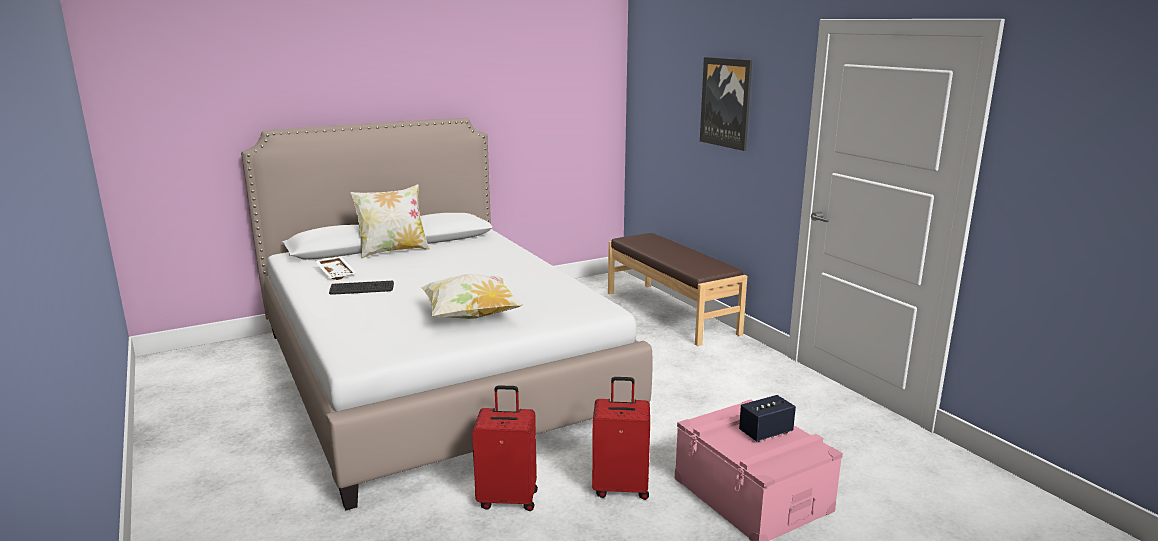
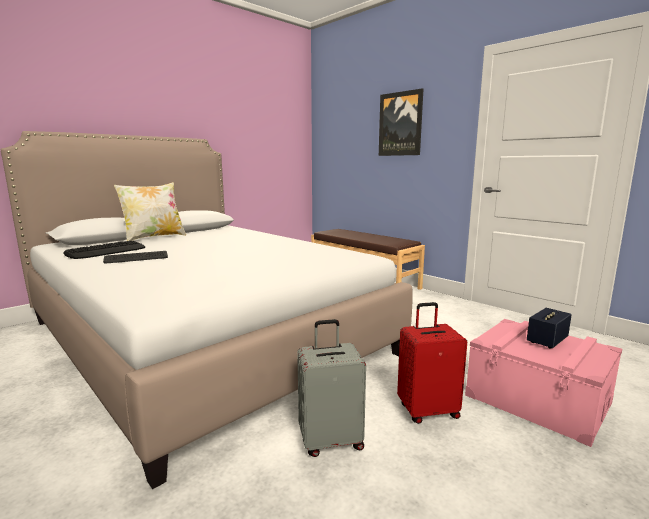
camera: 15 degrees left, 5 degrees down
(337, 273) = (106, 251): white tray -> keyboard
(471, 316) = (257, 268): pillow -> none
(508, 498) = (330, 440): red suitcase -> grey suitcase

